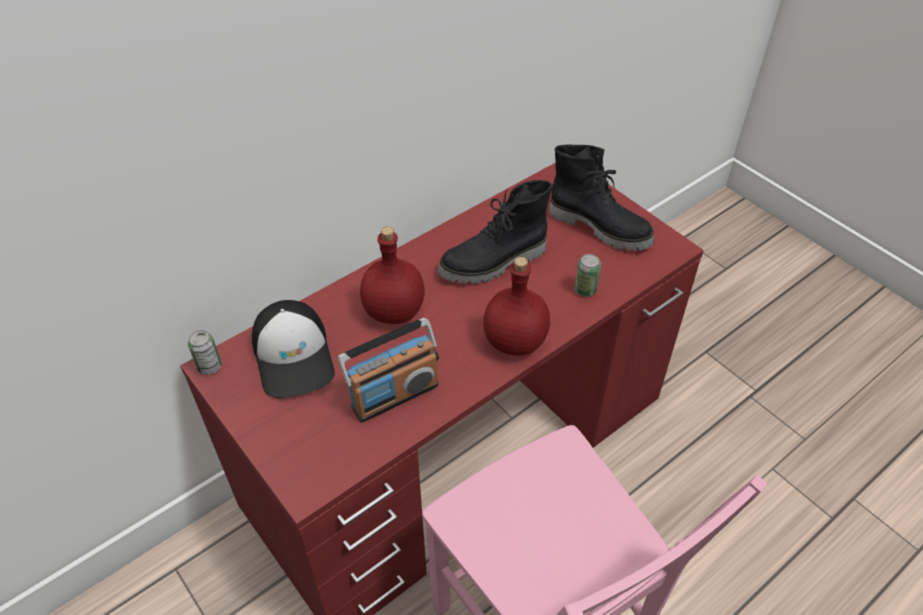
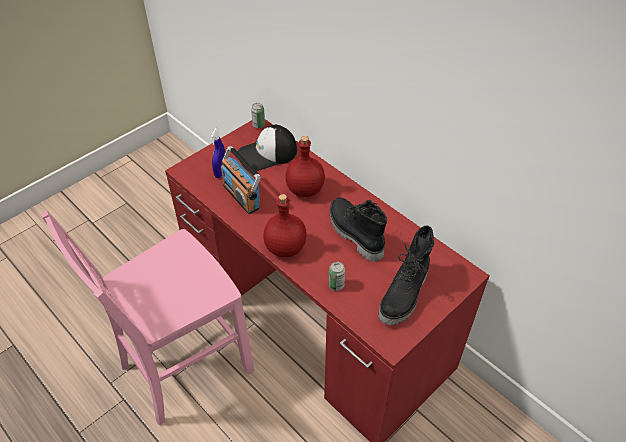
camera: 85 degrees right, 0 degrees up
(325, 426) = (220, 172): none -> blue spray bottle

